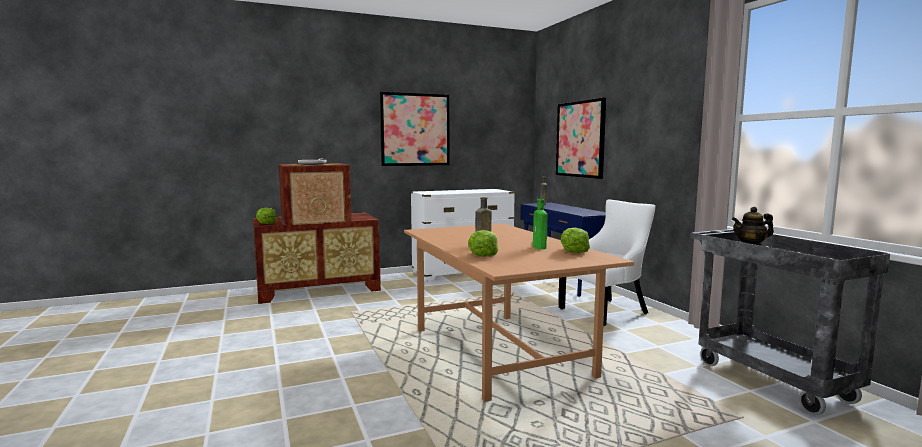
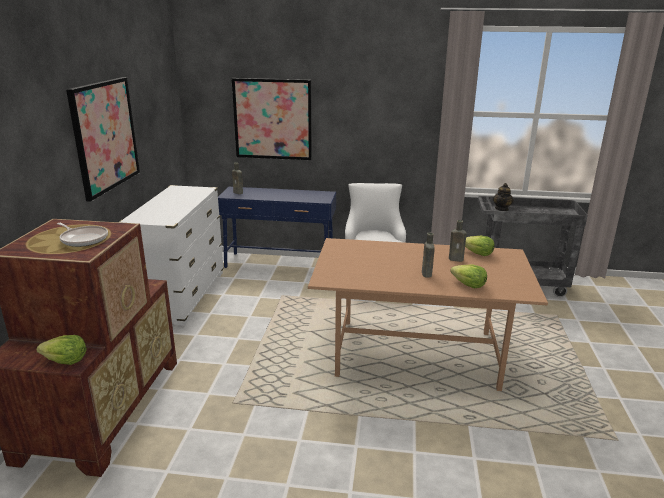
camera: 60 degrees left, 15 degrees up
(540, 247) = (457, 259): green bottle -> brown bottle

